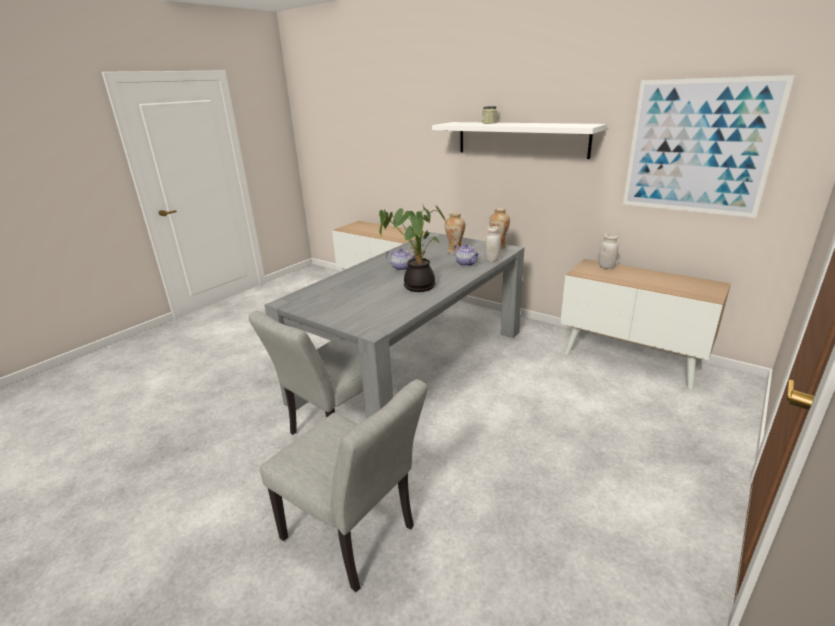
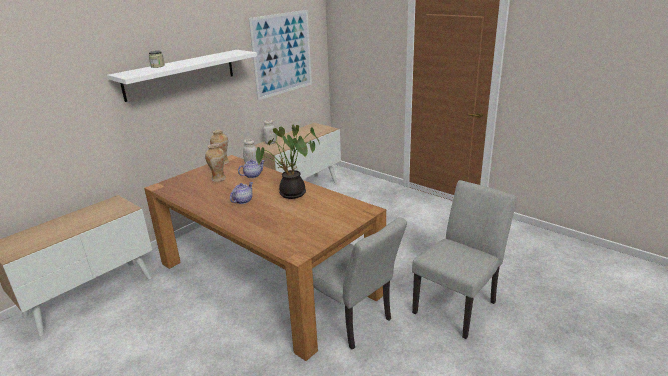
camera: 85 degrees left, 0 degrees up
(414, 364) = (266, 278): grey dining table -> brown dining table

